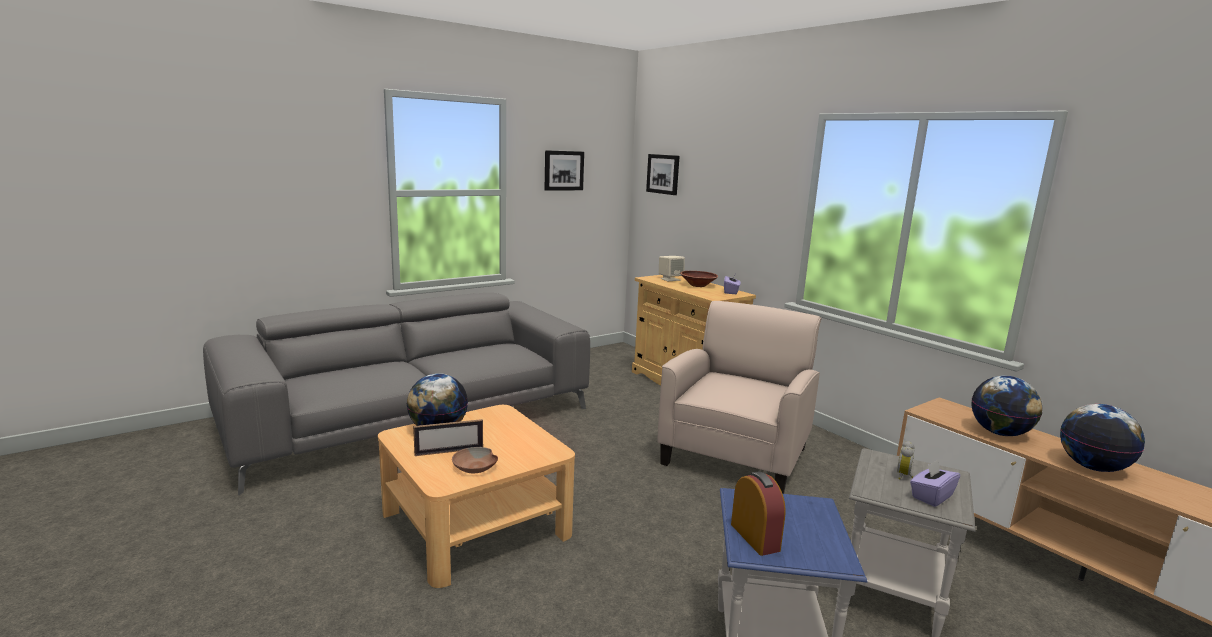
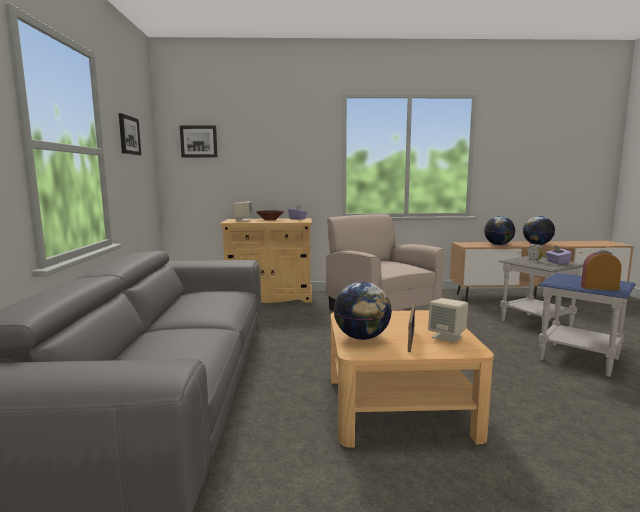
camera: 55 degrees left, 5 degrees down
(475, 467) = (447, 336): brown bowl -> beige speaker

